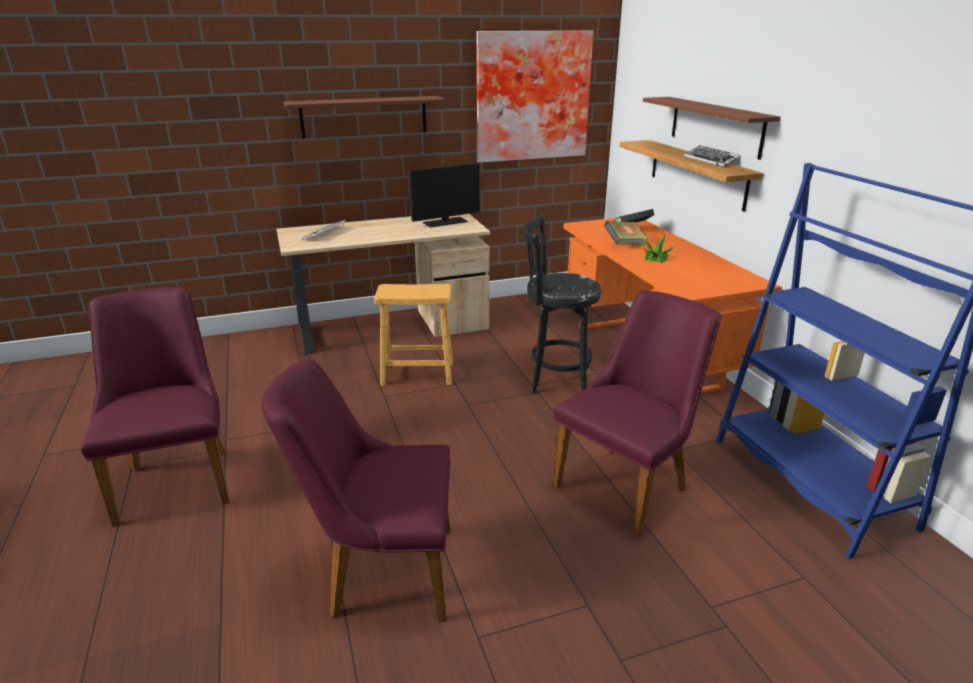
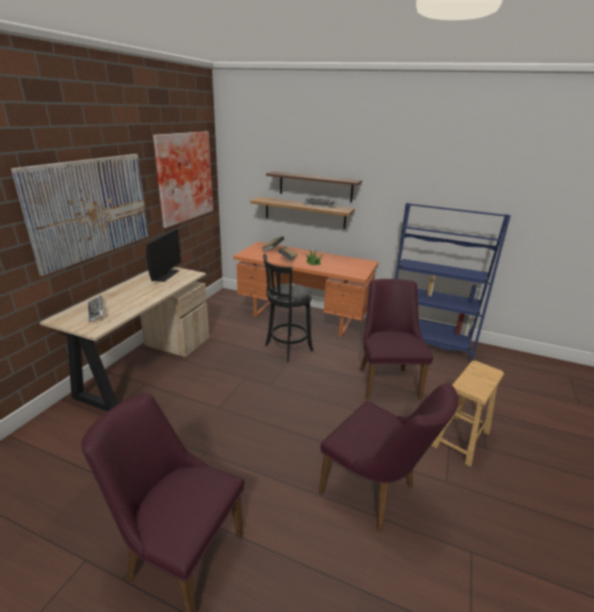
camera: 50 degrees left, 0 degrees up
(364, 116) = (91, 208): brown shelf -> picture
(380, 572) = (375, 492): purple chair -> purple chair turned 90 degrees counterclockwise
(417, 374) = (214, 384): brown stool -> brown stool (461, 439)

